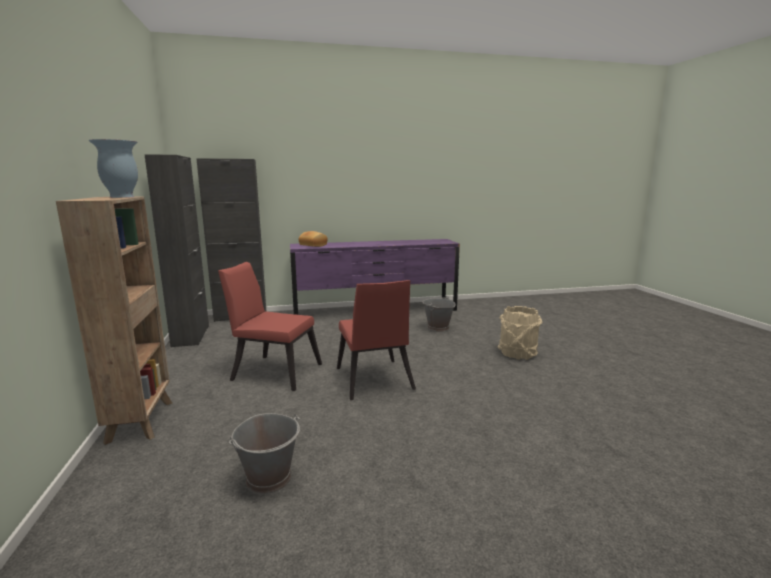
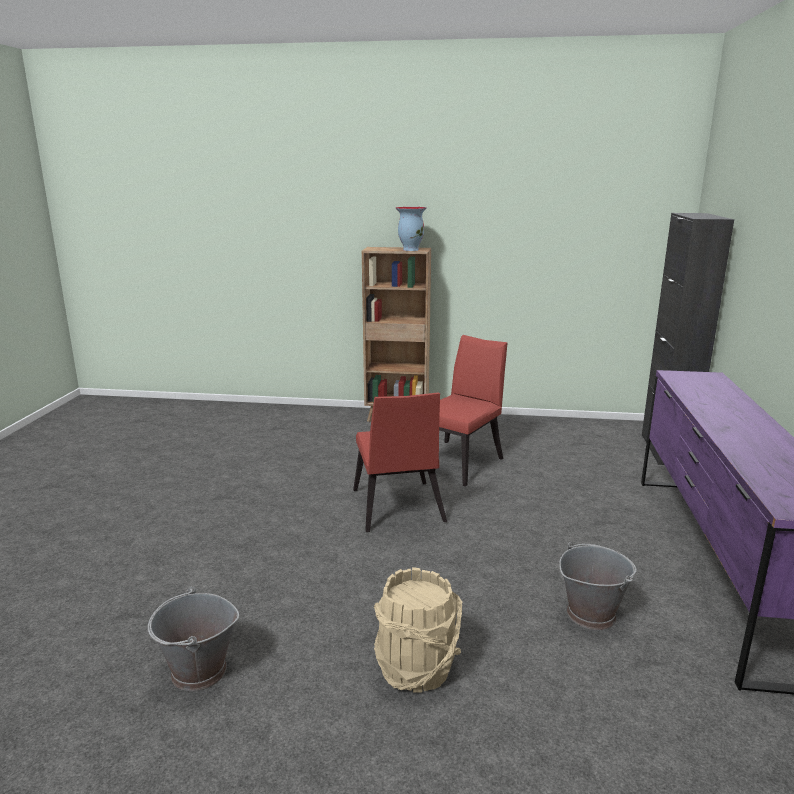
camera: 110 degrees right, 5 degrees up
(191, 336) = (587, 425): black cabinet -> none
(269, 478) = (283, 452): grey bucket -> grey bucket (198, 672)
(313, 245) = (702, 383): bread -> none
(374, 381) = (397, 509): red chair -> red chair turned 105 degrees counterclockwise

